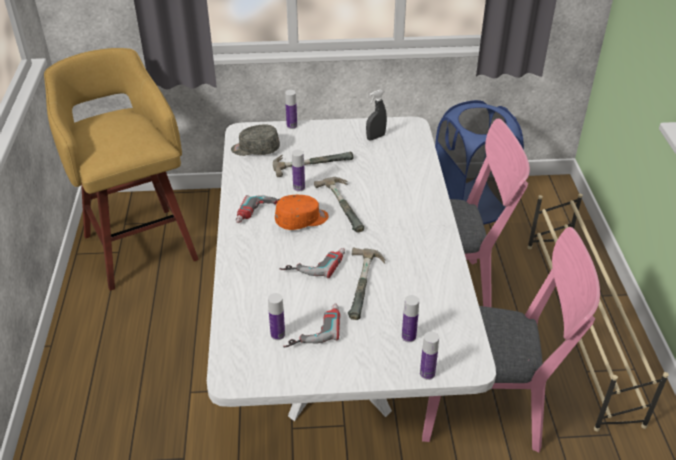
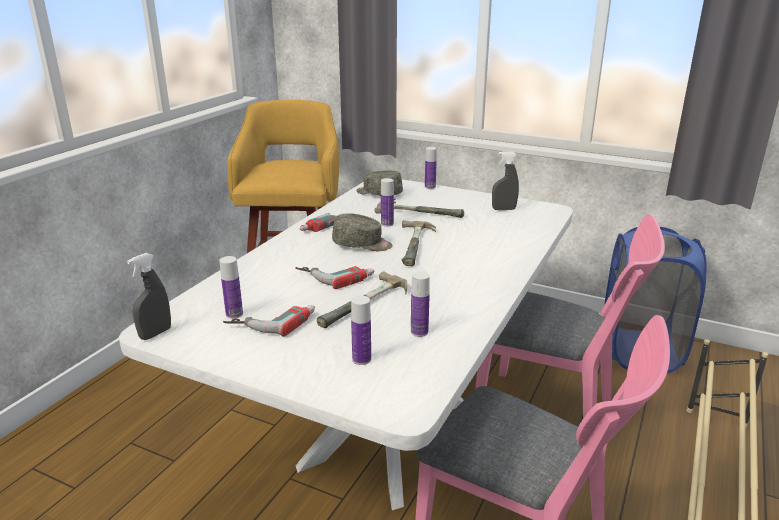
camera: 30 degrees right, 15 degrees down
(238, 379) = (155, 334): none -> grey spray bottle
(302, 220) = (362, 244): orange cap -> grey cap
(427, 373) = (343, 398): bottle -> bottle (419, 332)

